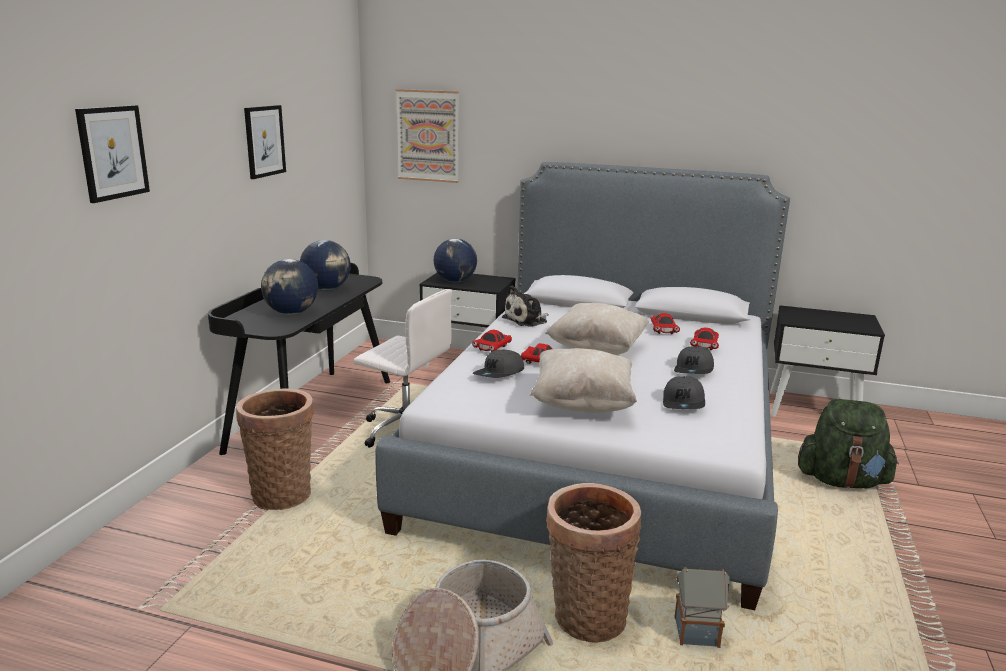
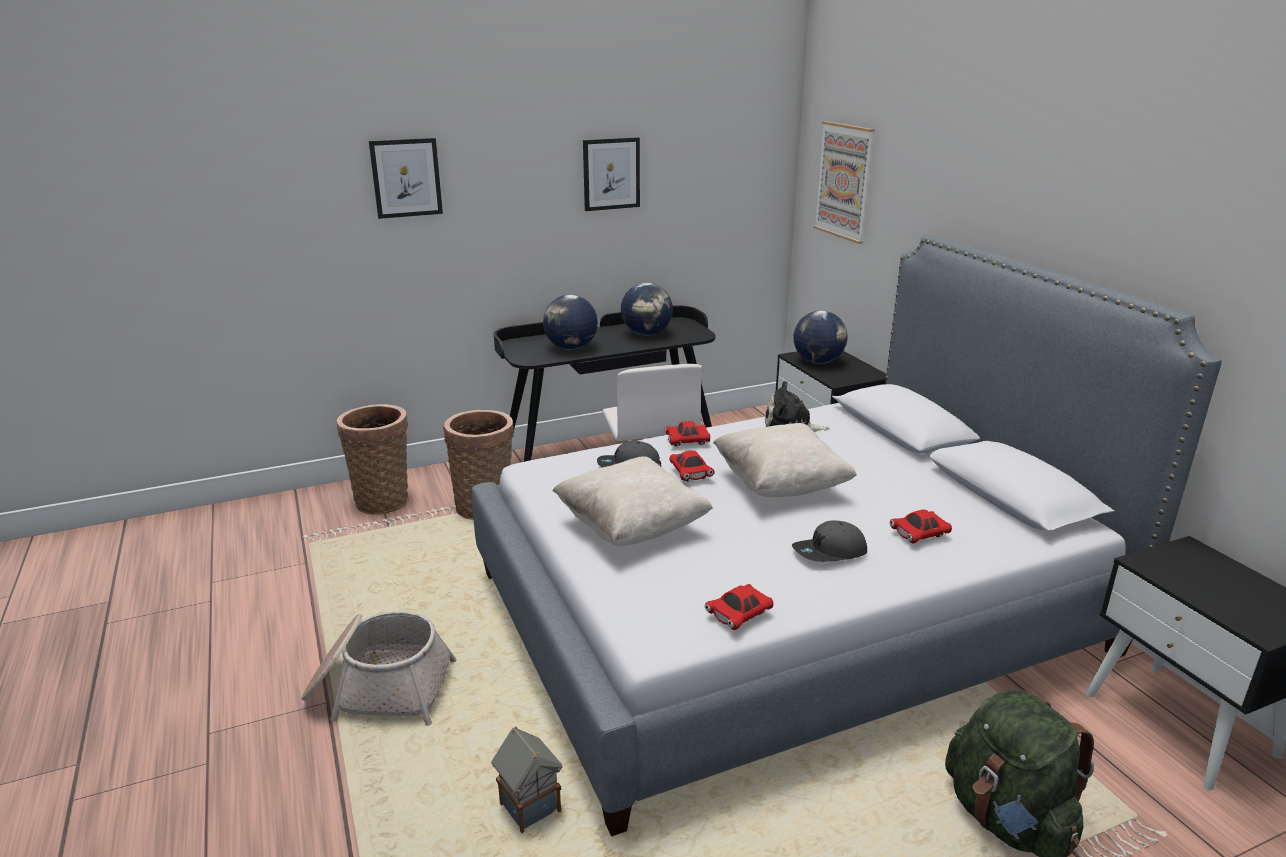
camera: 50 degrees right, 5 degrees up
(585, 616) = (487, 727): basket -> basket (383, 499)
(663, 330) = (916, 497): red toy car -> red toy car (739, 616)
(684, 403) = (725, 577): grey cap -> none

